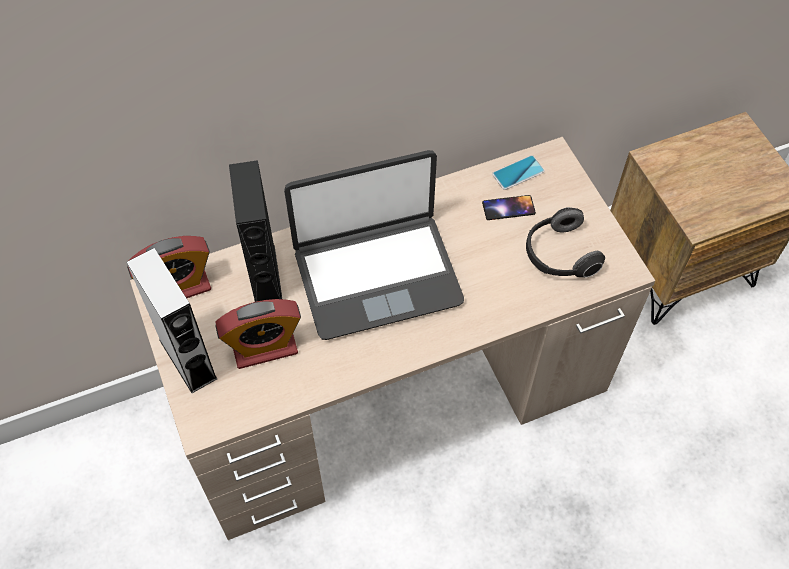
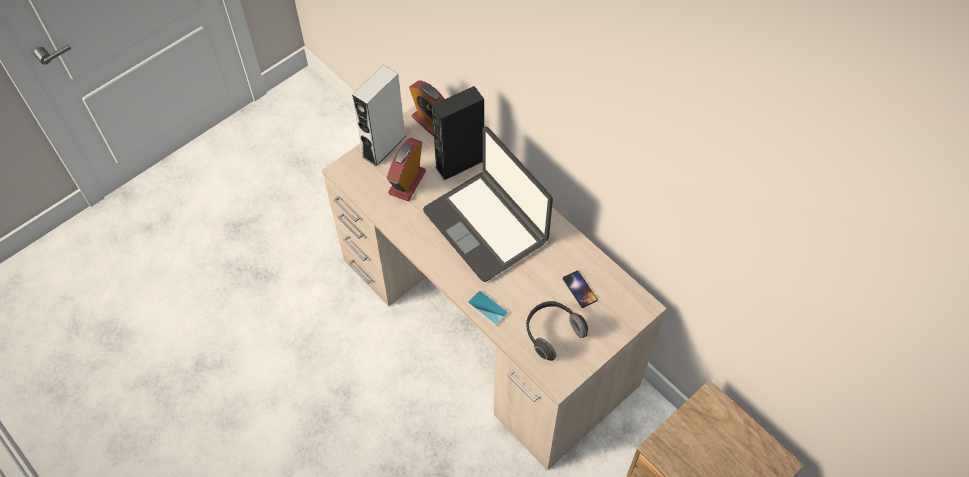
camera: 70 degrees right, 0 degrees up
(264, 347) = (407, 182): alarm clock -> alarm clock turned 60 degrees clockwise
(518, 173) = (615, 287): phone -> phone (487, 308)

